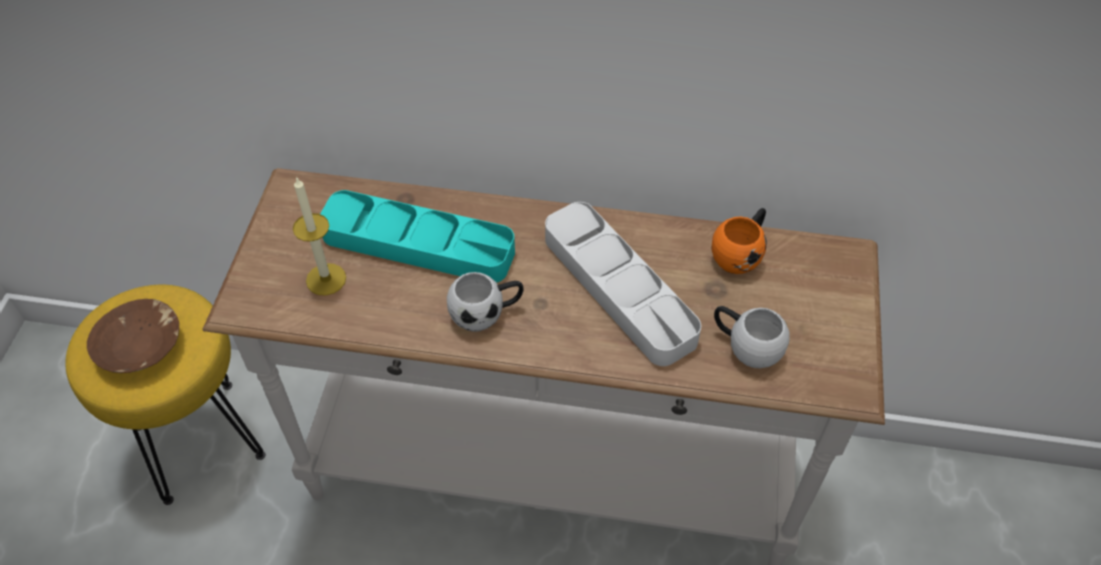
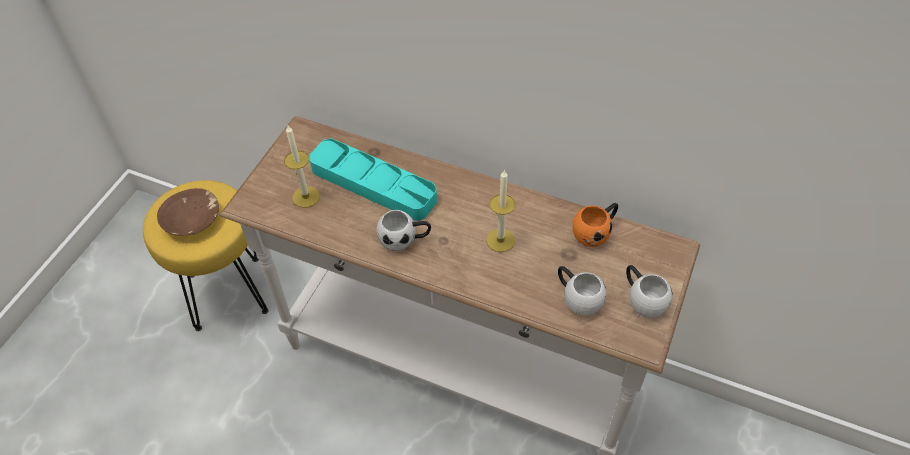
camera: 15 degrees right, 0 degrees up
(618, 288) = (500, 240): grey tray -> candle
(830, 330) = (642, 299): none -> white mug

